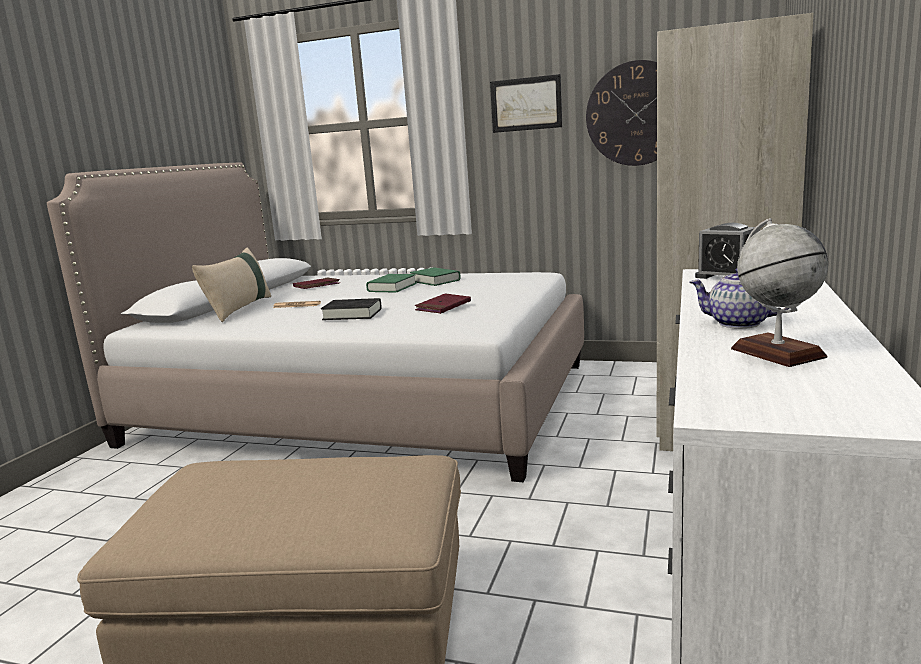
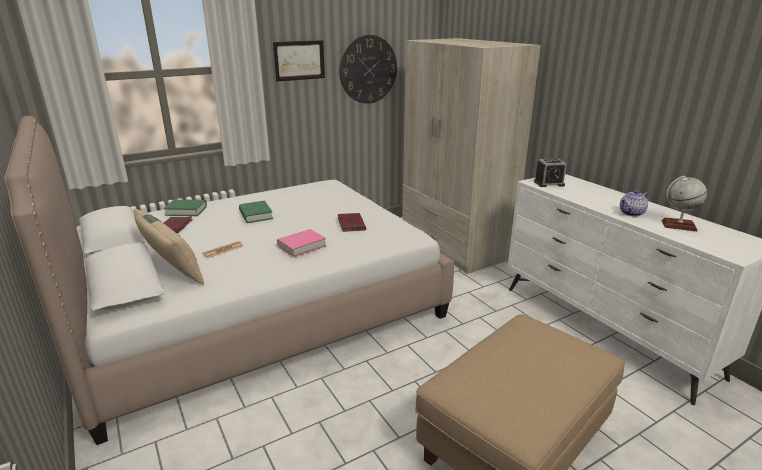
camera: 50 degrees left, 10 degrees up
(352, 314) = (301, 246): black book -> pink book
(435, 281) = (272, 202): green book -> green book (186, 211)

